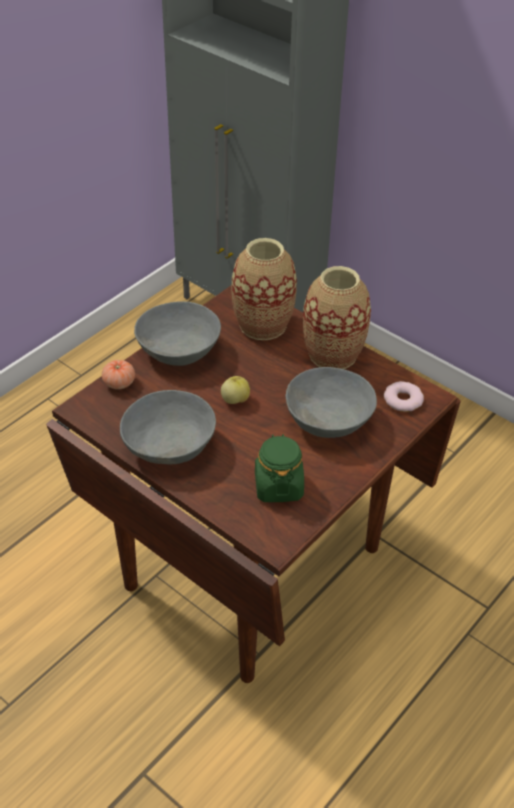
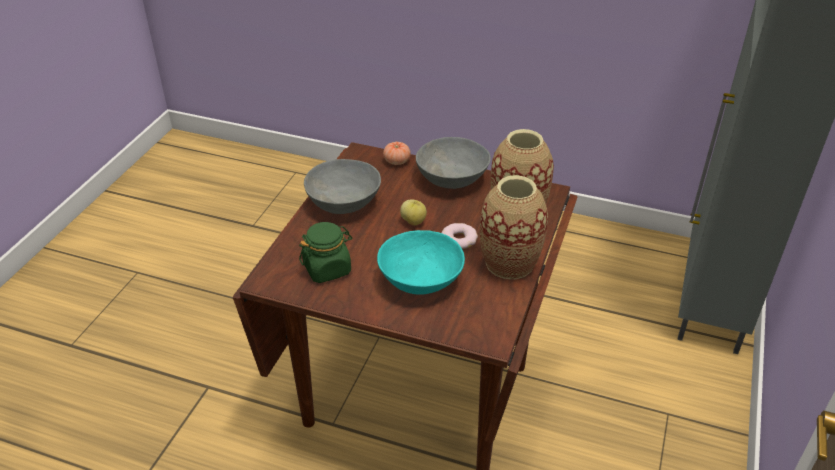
camera: 70 degrees right, 5 degrees down
(329, 420) = (420, 280): grey bowl -> turquoise bowl
(402, 400) = (477, 322): donut -> donut (459, 239)

